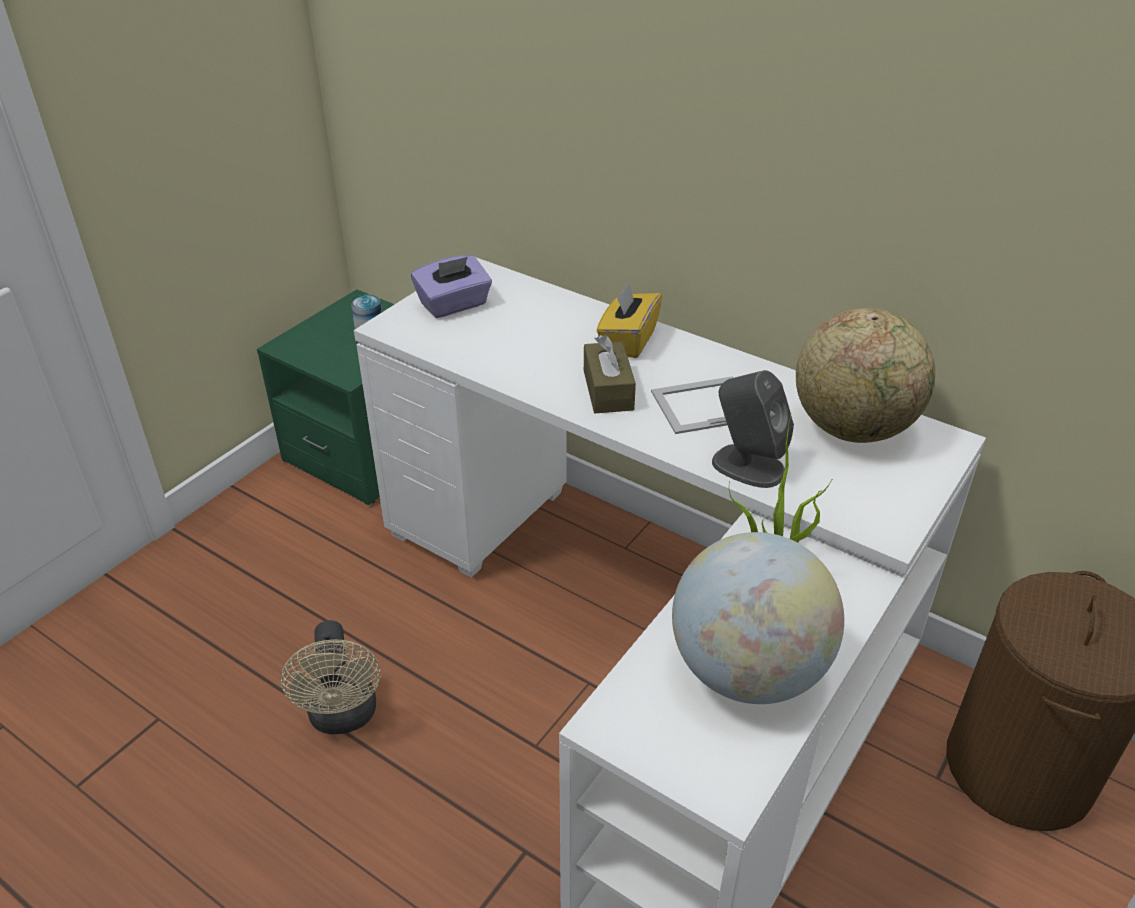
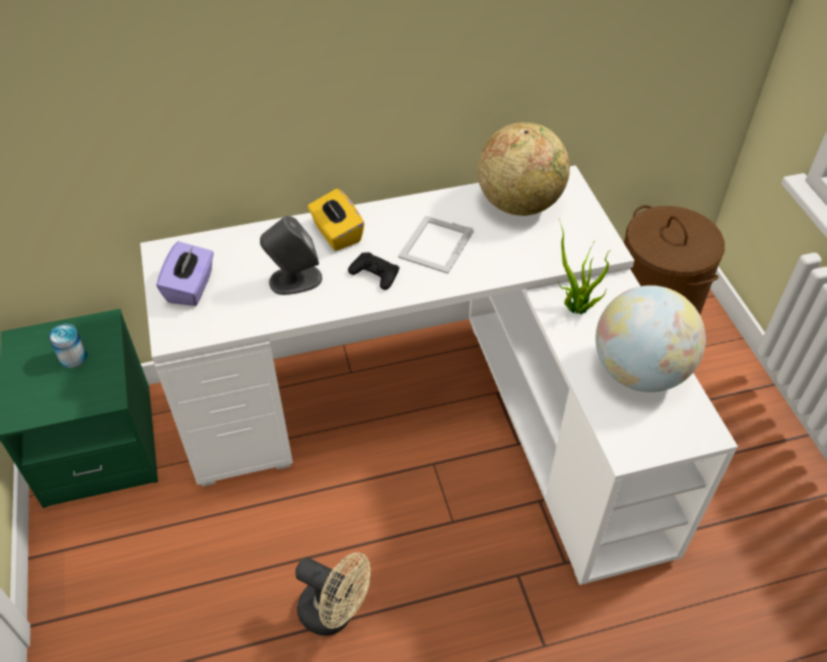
camera: 50 degrees left, 10 degrees up
(608, 390) = (375, 274): brown tissue box -> black game controller
(747, 466) = (506, 264): grey speaker -> grey speaker (294, 280)

